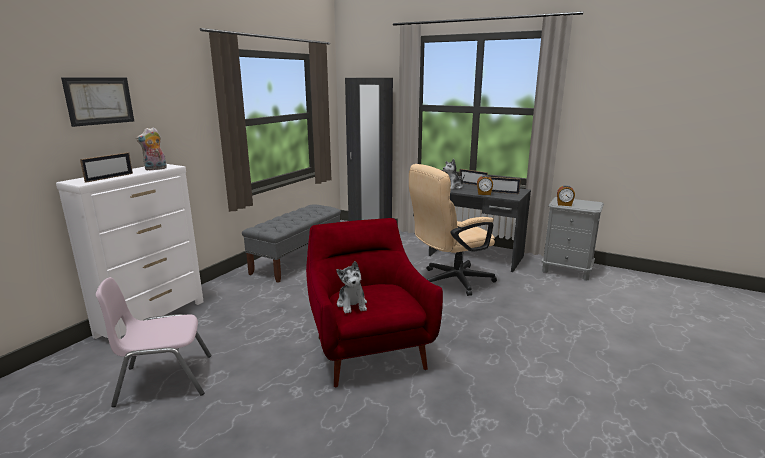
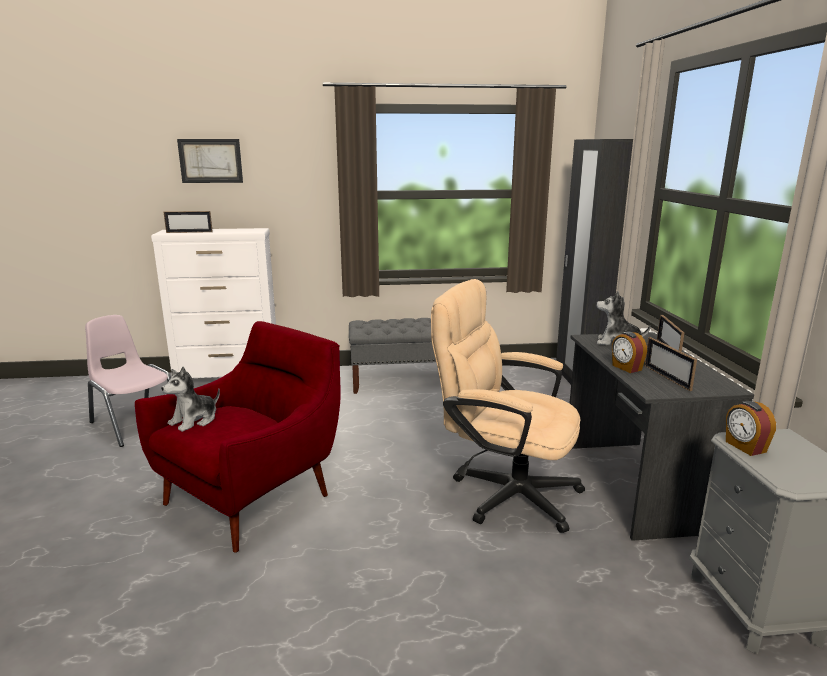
camera: 55 degrees right, 0 degrees up
(155, 169) = (238, 231): plush toy -> none

